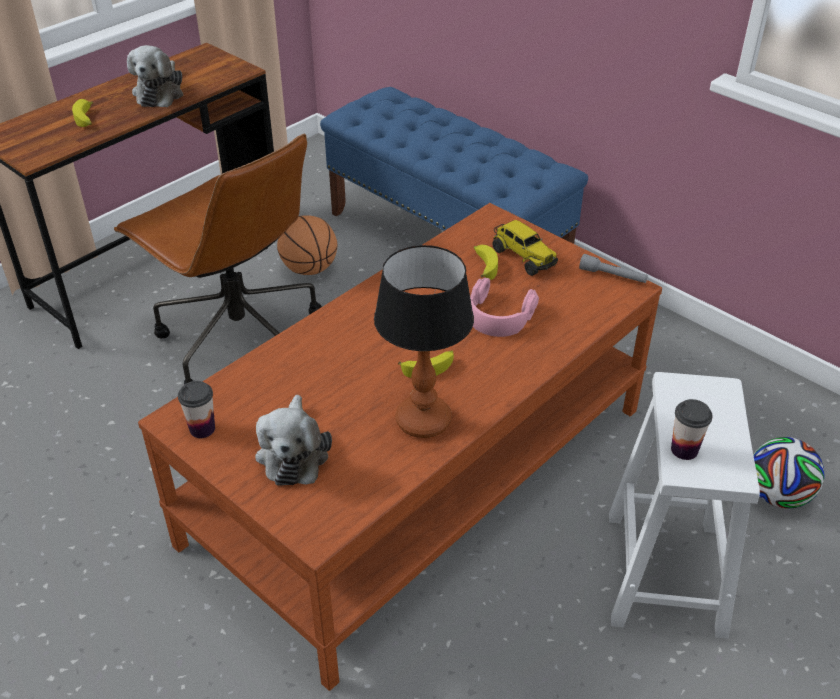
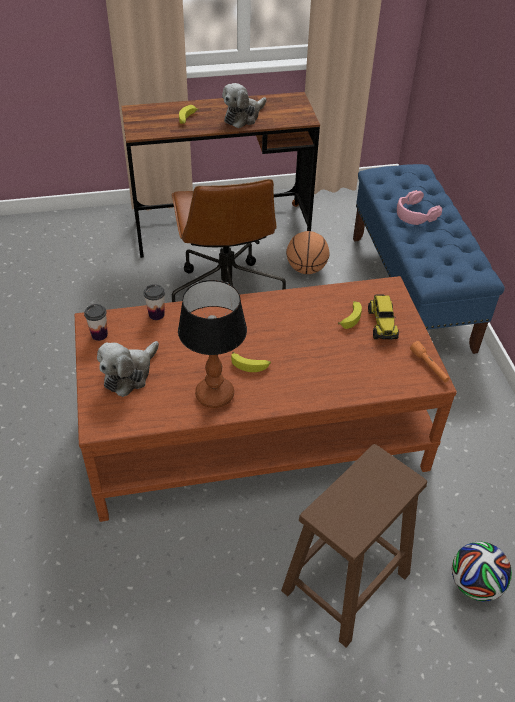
camera: 35 degrees right, 5 degrees up
(498, 316) = (325, 354): pink headphones -> pink headphones (415, 213)
(612, 276) = (429, 366): grey flashlight -> orange flashlight
(665, 575) = (345, 584): white stool -> brown stool
(684, 450) = (336, 502): cup -> cup (156, 314)

